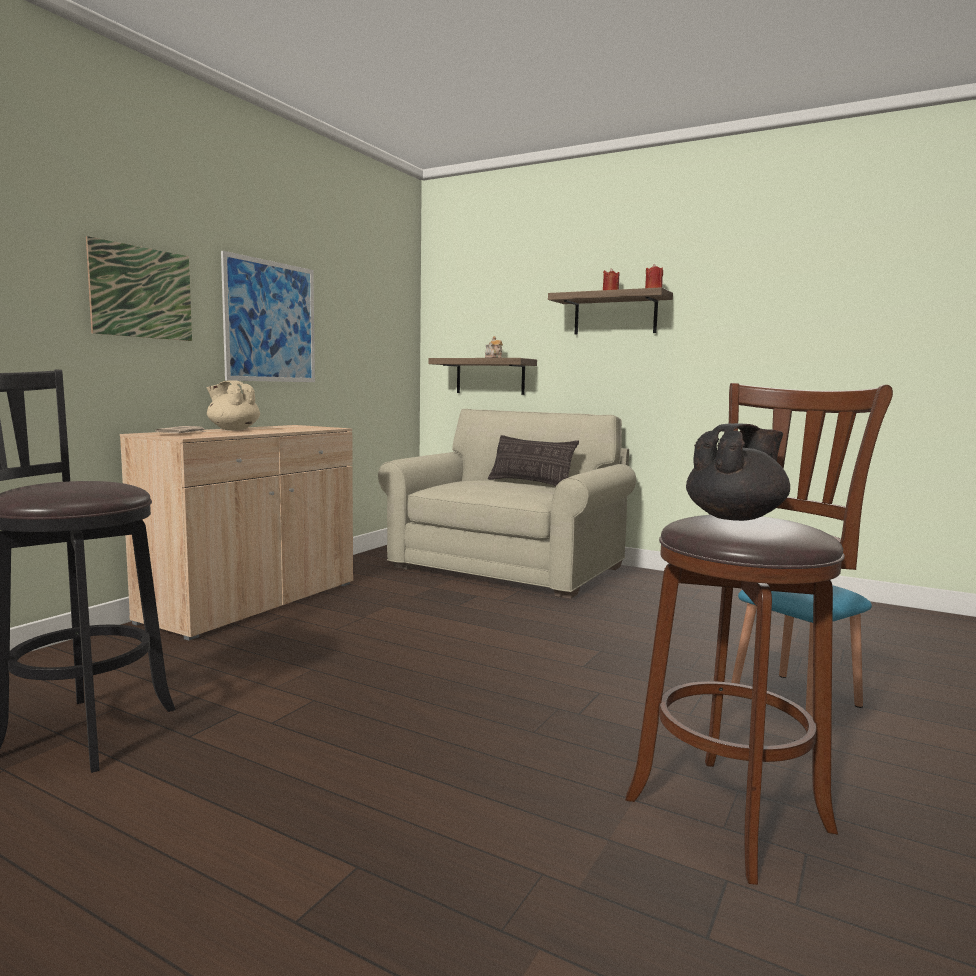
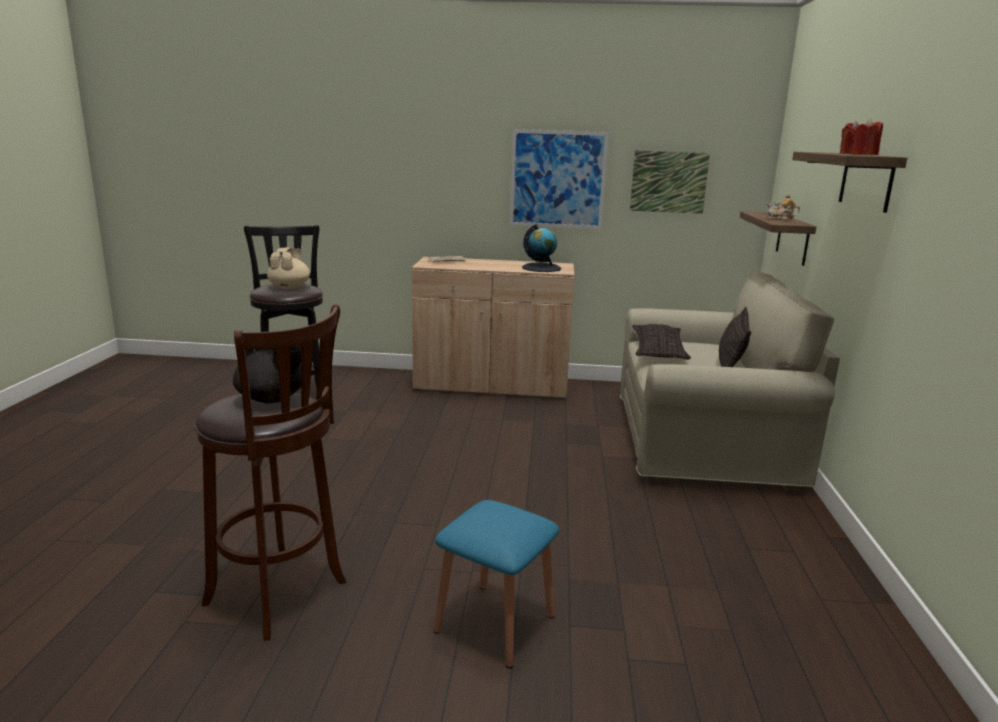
camera: 65 degrees right, 10 degrees up
(142, 292) = (447, 166): picture -> picture (669, 182)
(233, 429) = (495, 262): beige teapot -> beige teapot (289, 287)
(301, 428) = (541, 268): none -> globe
(466, 488) = (658, 350): none -> pillow

